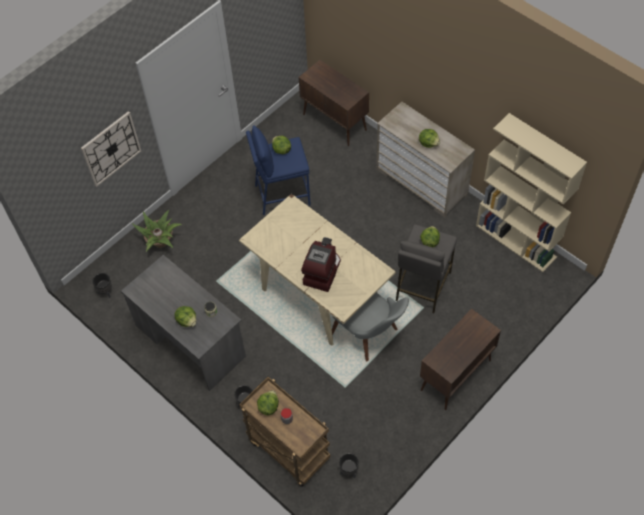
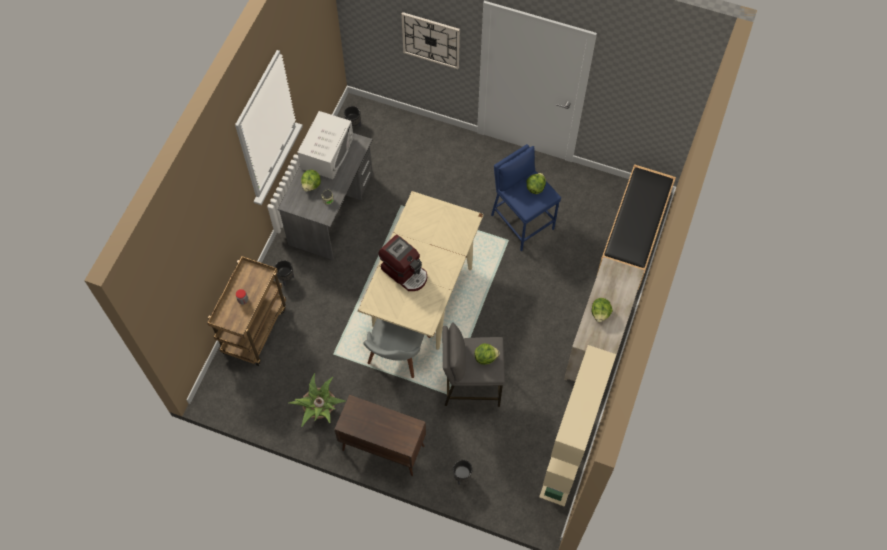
camera: 65 degrees right, 5 degrees up
(158, 296) = (327, 153): none -> white microwave
(161, 242) = (422, 145): potted plant -> potted plant (320, 410)
(268, 407) = (250, 281): lettuce -> none
(321, 272) = (405, 272): coffee machine -> coffee machine turned 45 degrees clockwise
(335, 123) = (633, 236): brown cabinet -> black bench
(349, 472) = (250, 387): black planter -> black planter (462, 477)

